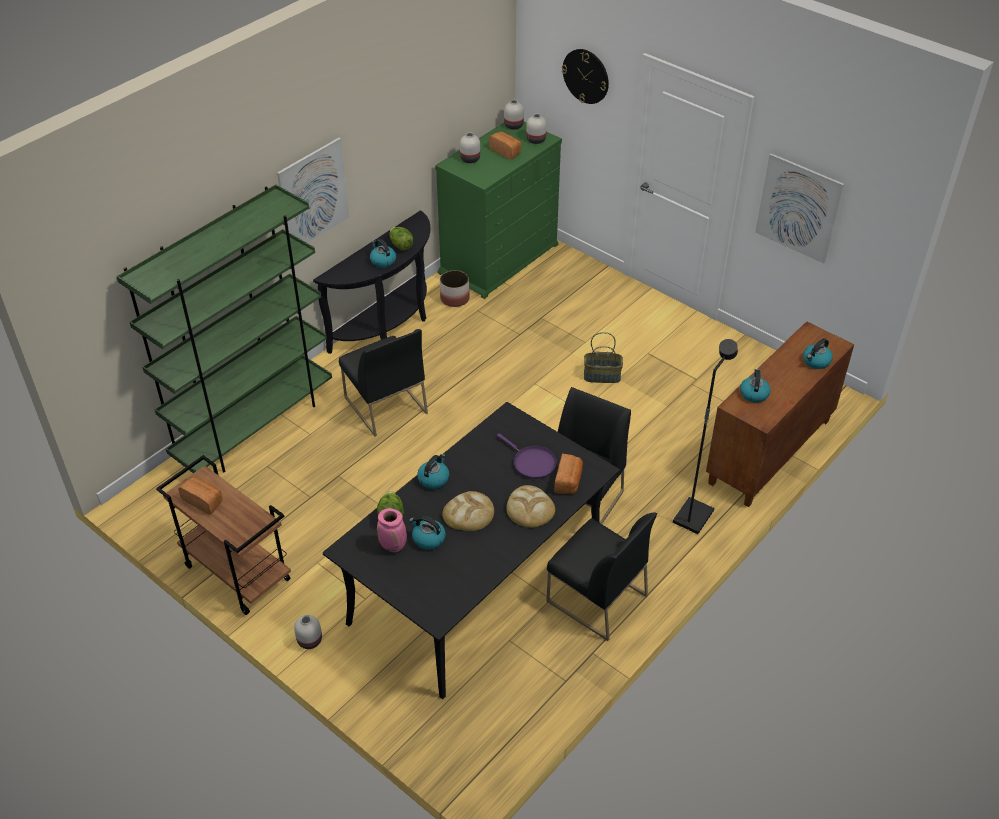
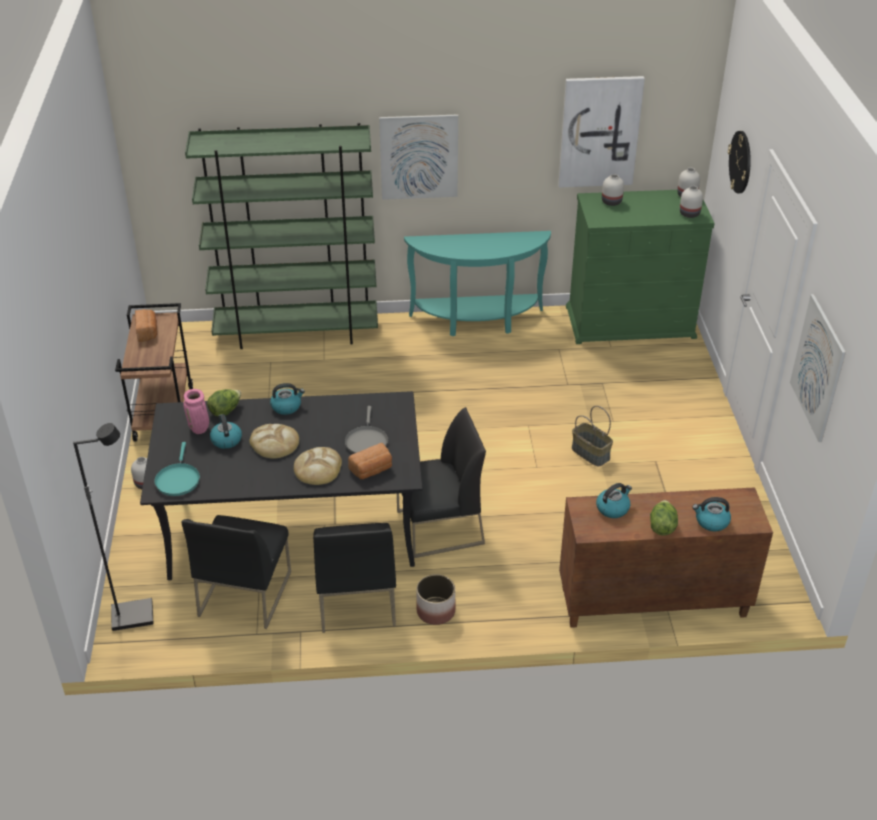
camera: 45 degrees right, 5 degrees down
(382, 261) = (469, 250): kettle -> none
(385, 405) = (398, 372): black chair -> black chair (244, 593)
(389, 325) = (477, 322): black console table -> turquoise console table
(401, 245) = (498, 246): lettuce -> lettuce (662, 526)
(439, 597) = (178, 479): none -> turquoise frying pan
(442, 100) = (599, 131): none -> picture
(454, 299) = (553, 331): planter -> planter (435, 611)
(506, 151) = (650, 210): bread -> none
(532, 462) = (366, 441): purple frying pan -> grey frying pan
(692, 516) = (513, 600): black floor lamp -> black floor lamp (133, 615)

